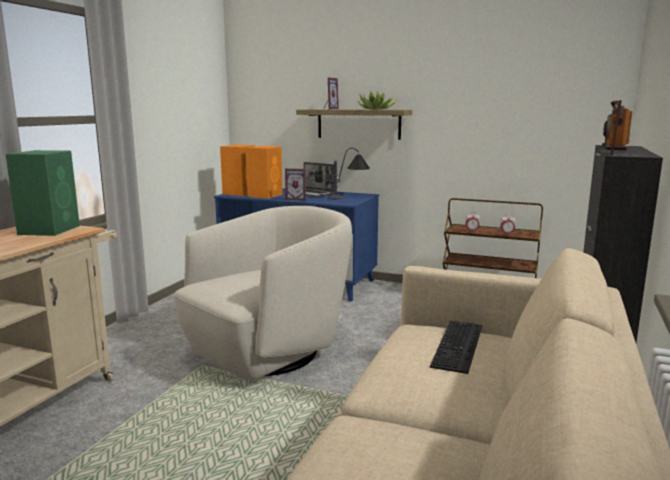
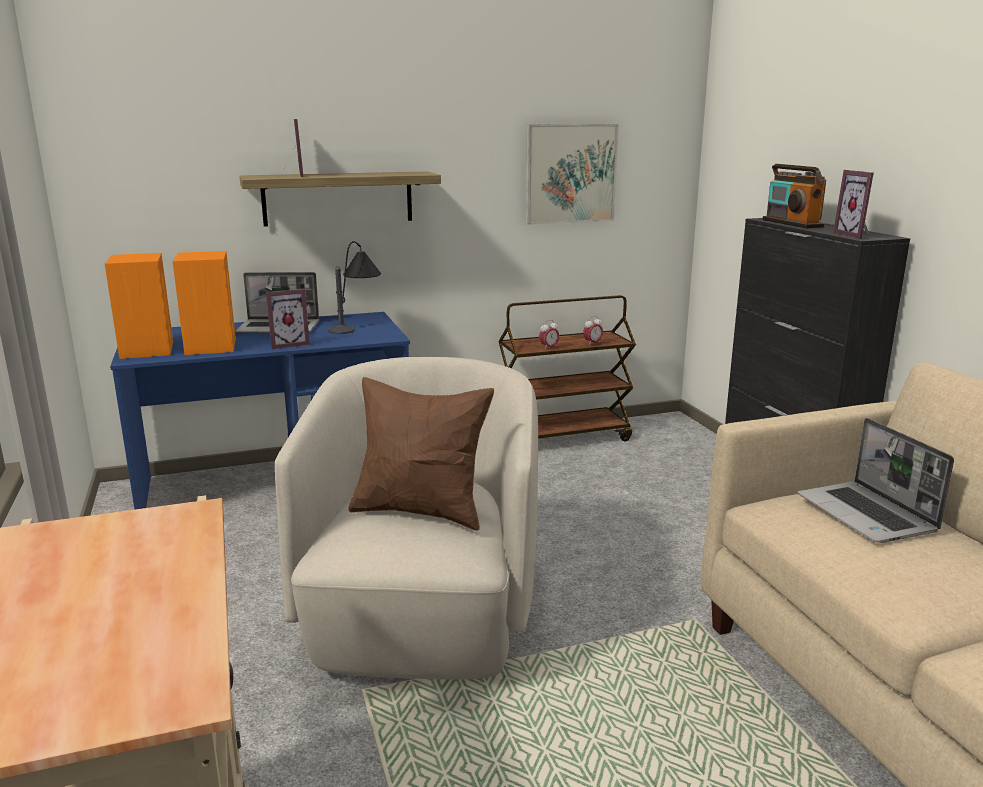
camera: 40 degrees left, 5 degrees up
(50, 229) = (116, 540): green speaker -> none
(251, 280) = (421, 511): none -> brown pillow
(377, 109) = (383, 174): potted plant -> none
(460, 346) = (867, 515): keyboard -> laptop
(514, 114) = (570, 174): none -> picture

